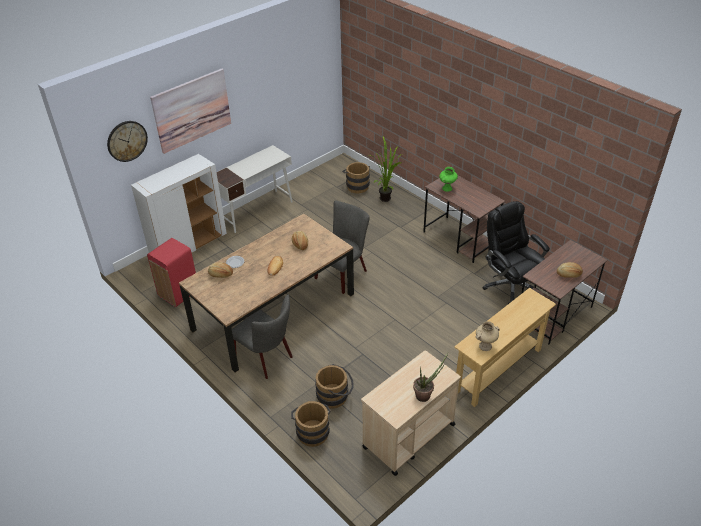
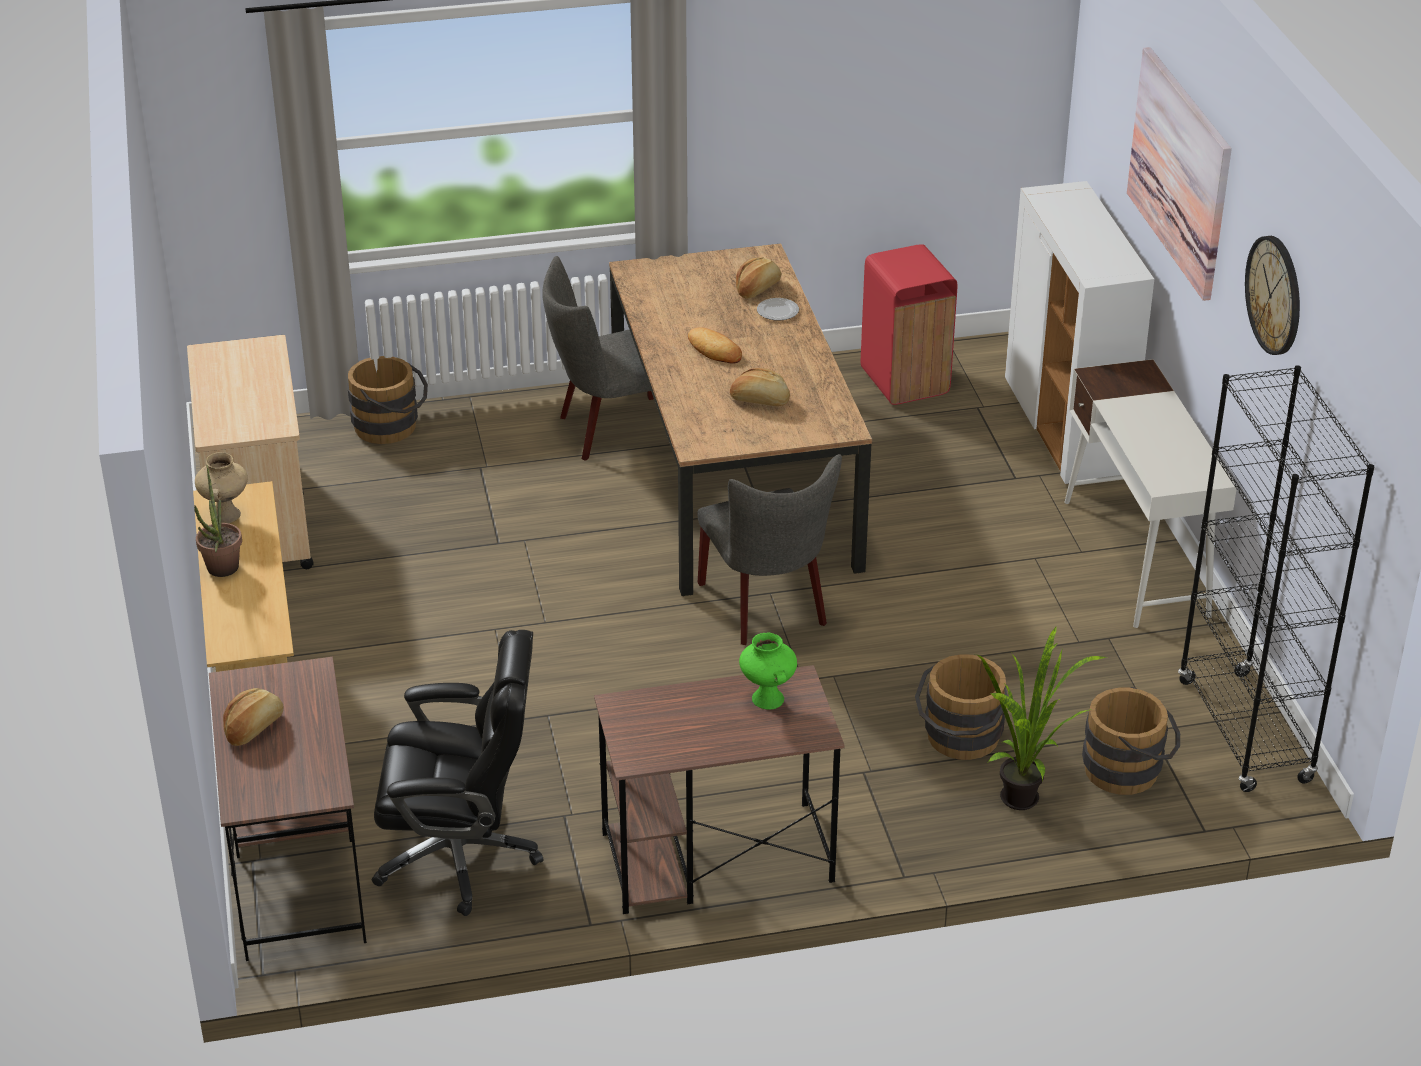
camera: 120 degrees right, 5 degrees down
(127, 141) = (1112, 90): wall clock -> wall clock (1274, 295)
(324, 173) = (1244, 732): none -> black bookcase
(335, 396) = (434, 475): brown bucket -> brown bucket (960, 741)
(425, 395) = (208, 396): potted plant -> potted plant (221, 572)

